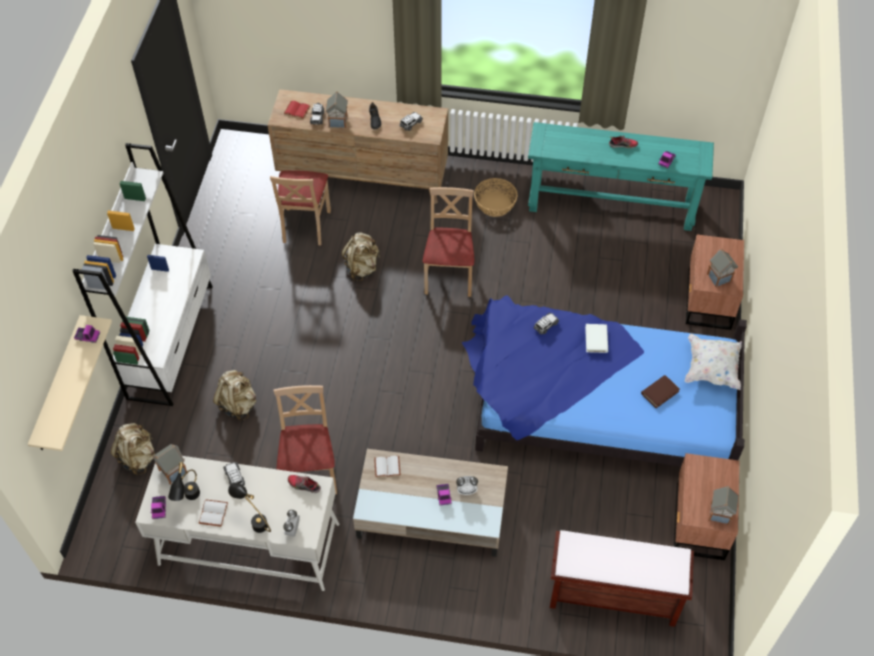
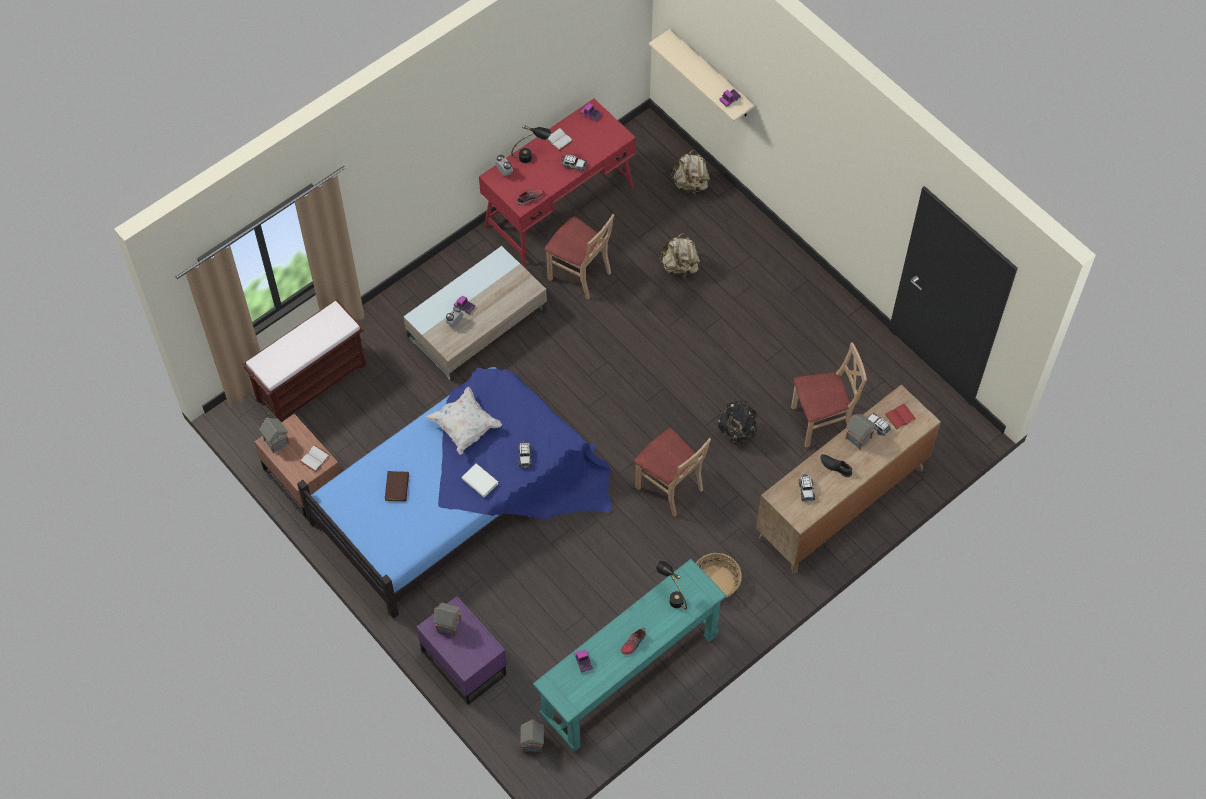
camera: 130 degrees right, 5 degrees up
(171, 340) = (781, 260): white bookcase -> none
(173, 471) = (612, 137): toy house -> toy house (533, 743)
(189, 500) = (581, 133): black table lamp -> black table lamp (672, 596)
(249, 543) = (560, 207): white desk -> red desk
(305, 225) = (821, 421): beige chair -> beige chair turned 120 degrees clockwise
(362, 268) = (737, 431): beige backpack -> black backpack
(387, 466) = (520, 291): white book -> white book (315, 459)
(707, 300) = (464, 661): brown nightstand -> purple nightstand
(712, 369) = (379, 540): white pillow -> white pillow (465, 426)

